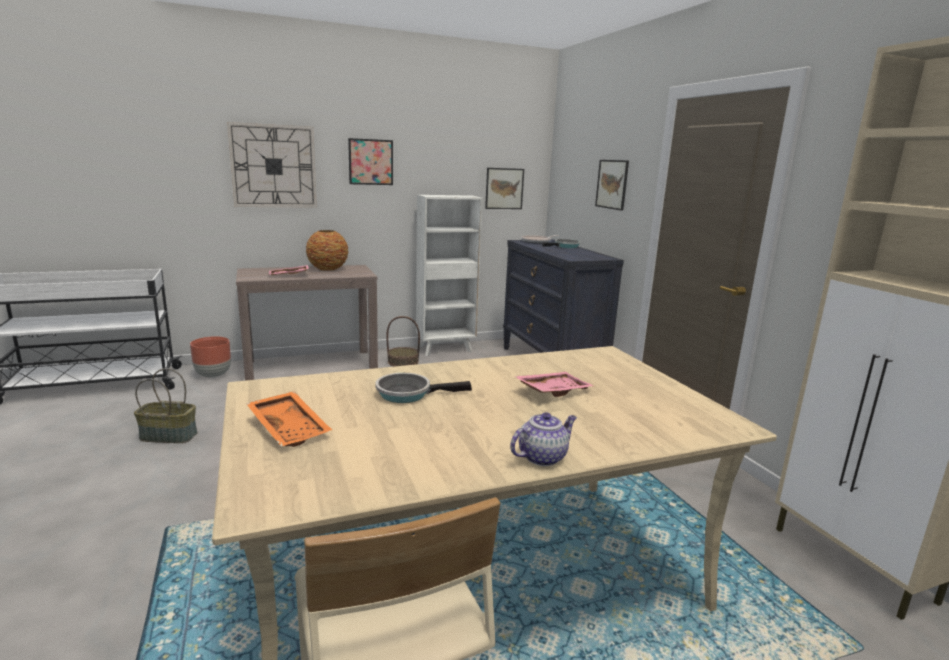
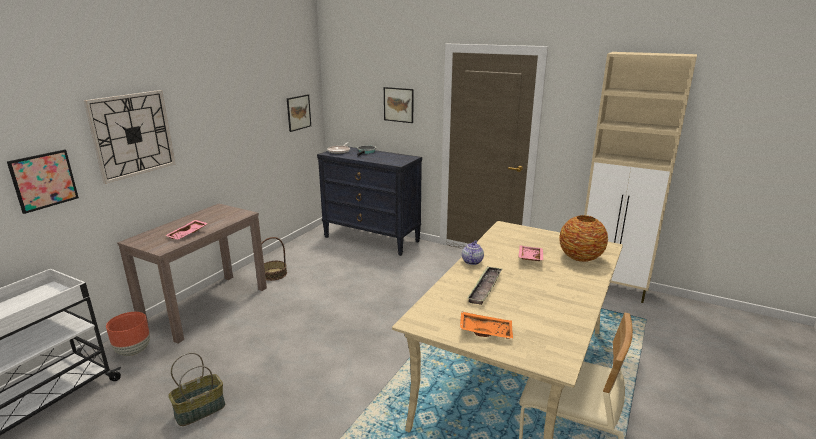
camera: 40 degrees left, 5 degrees up
(327, 269) = (201, 217): vase -> vase (580, 258)
(371, 162) = (209, 112): picture -> picture (44, 180)
(408, 393) = (485, 288): frying pan -> tray
(446, 349) = (287, 252): white bookcase -> none
(542, 457) = (588, 291): teapot -> teapot (472, 261)

